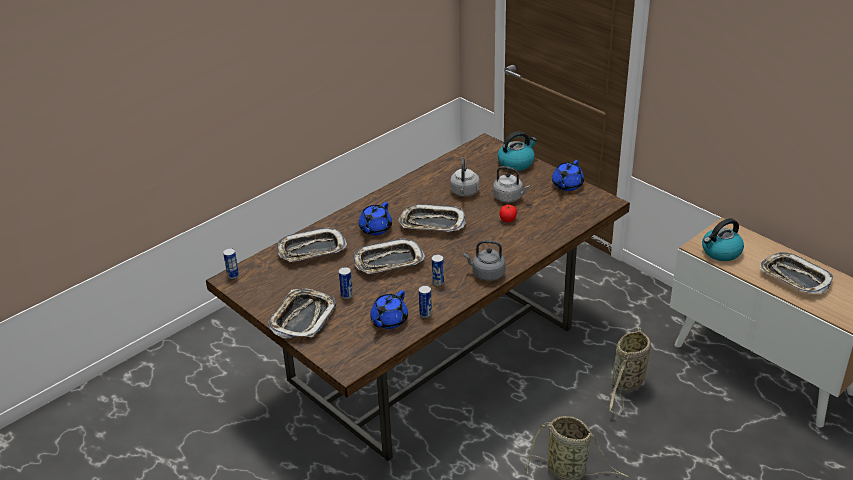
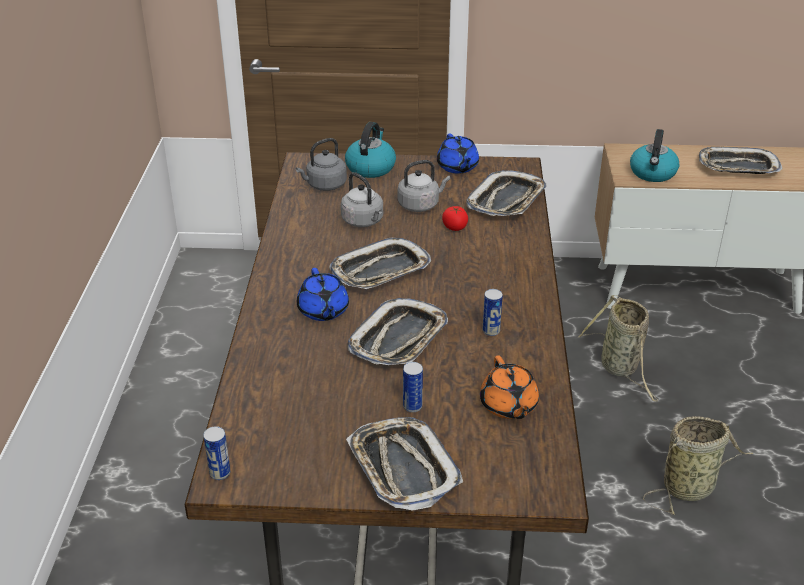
camera: 45 degrees left, 0 degrees up
(311, 250) = (281, 378): tray -> tray (507, 200)
(388, 321) = (508, 406): blue teapot -> orange teapot
(425, 314) = (534, 373): can -> none
(486, 274) = (525, 294): grey kettle -> grey kettle (324, 185)

